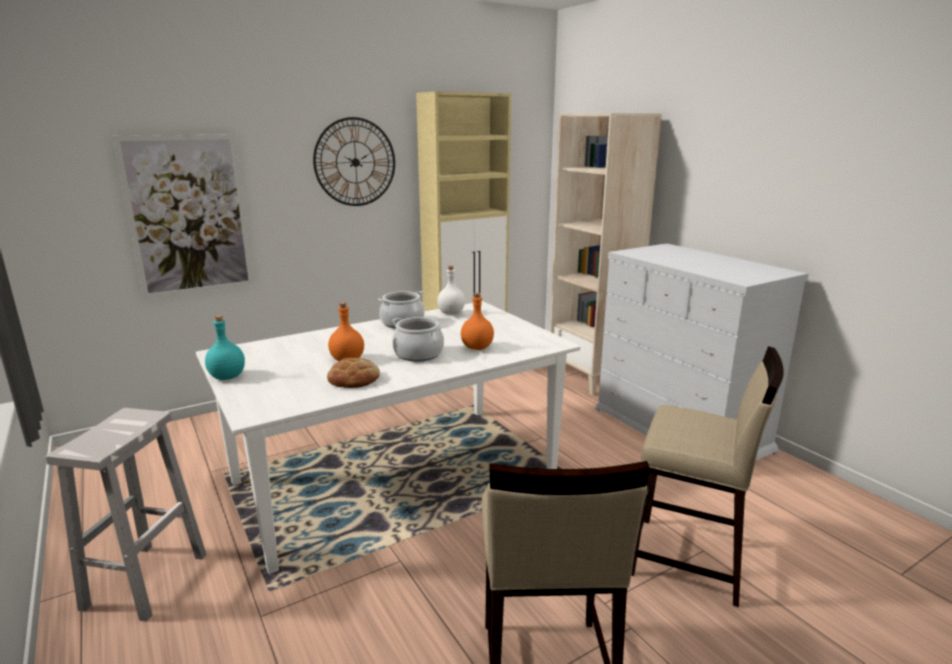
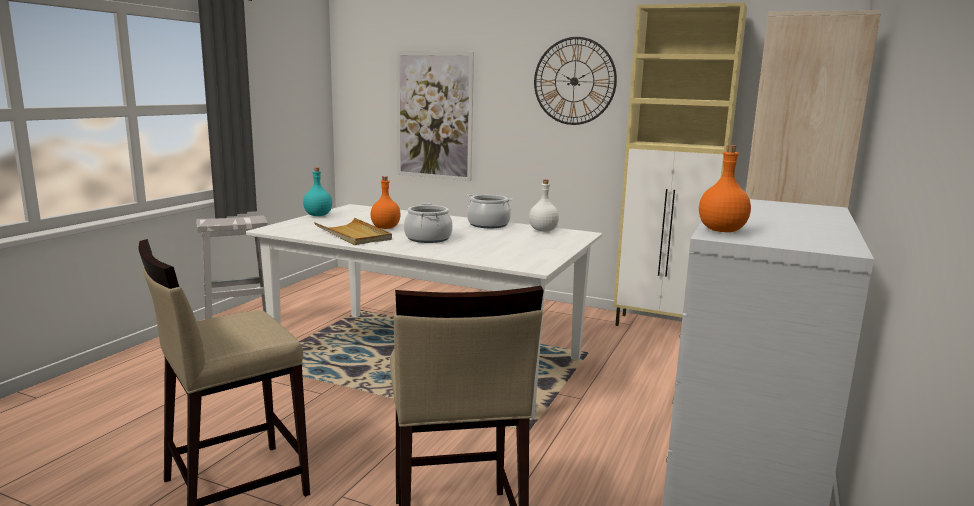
camera: 55 degrees right, 5 degrees down
(354, 379) = (353, 235): bread -> beige tray
(476, 347) = (473, 248): orange bottle -> orange bottle (721, 230)

